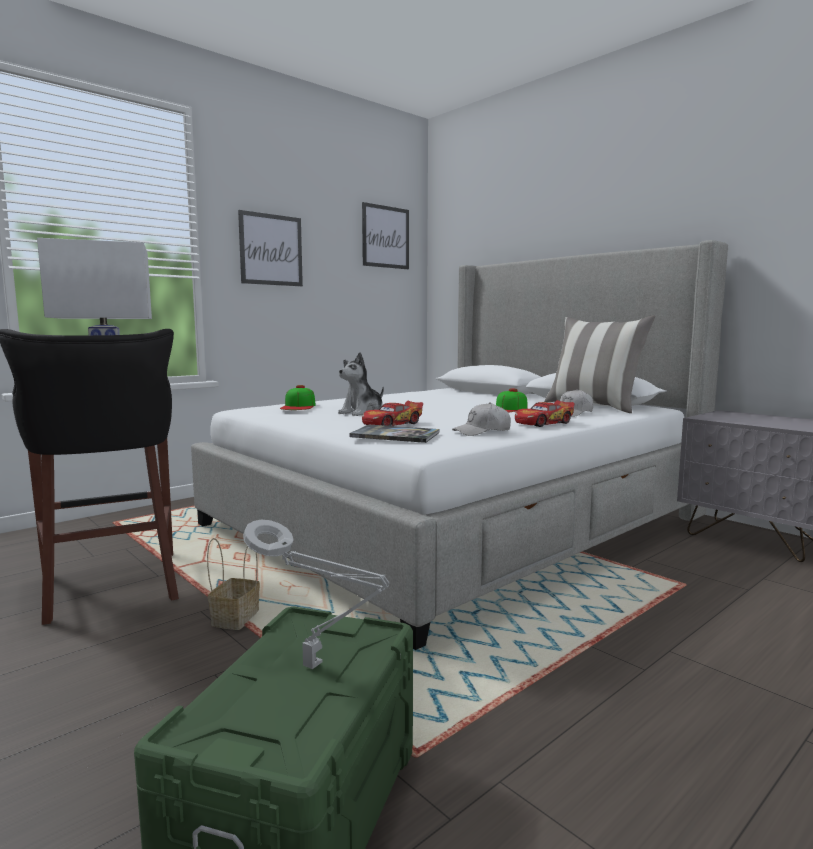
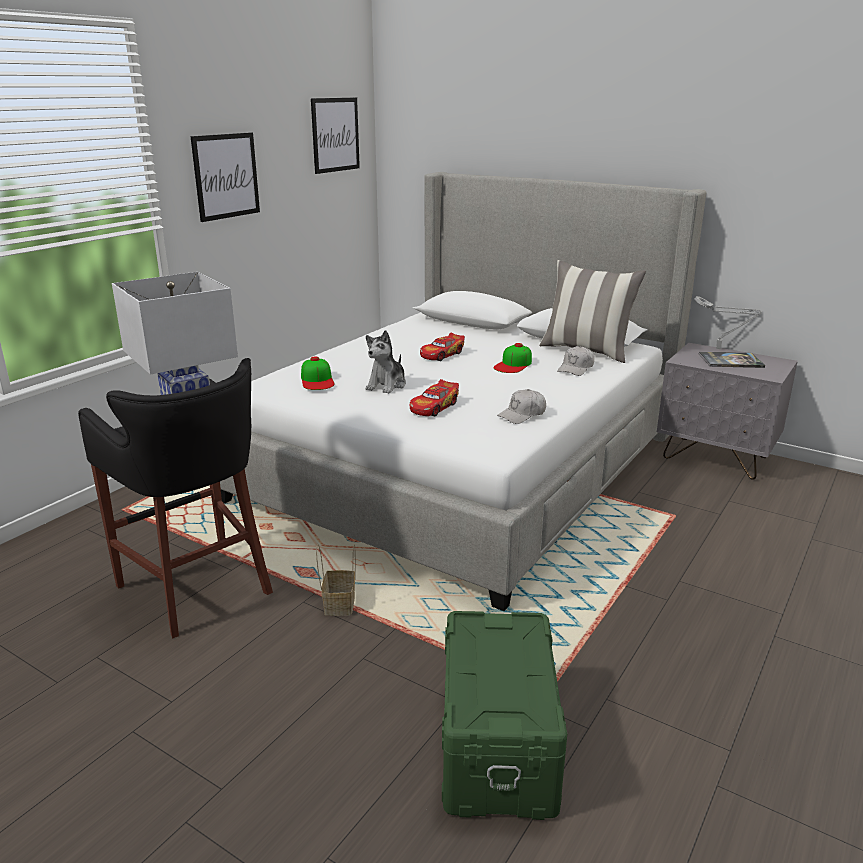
camera: 15 degrees left, 15 degrees up
(317, 667) = (507, 658): grey table lamp -> grey table lamp (720, 349)
(395, 435) = (456, 431): book -> book (730, 361)
(544, 423) = (563, 392): toy car -> toy car (442, 354)

